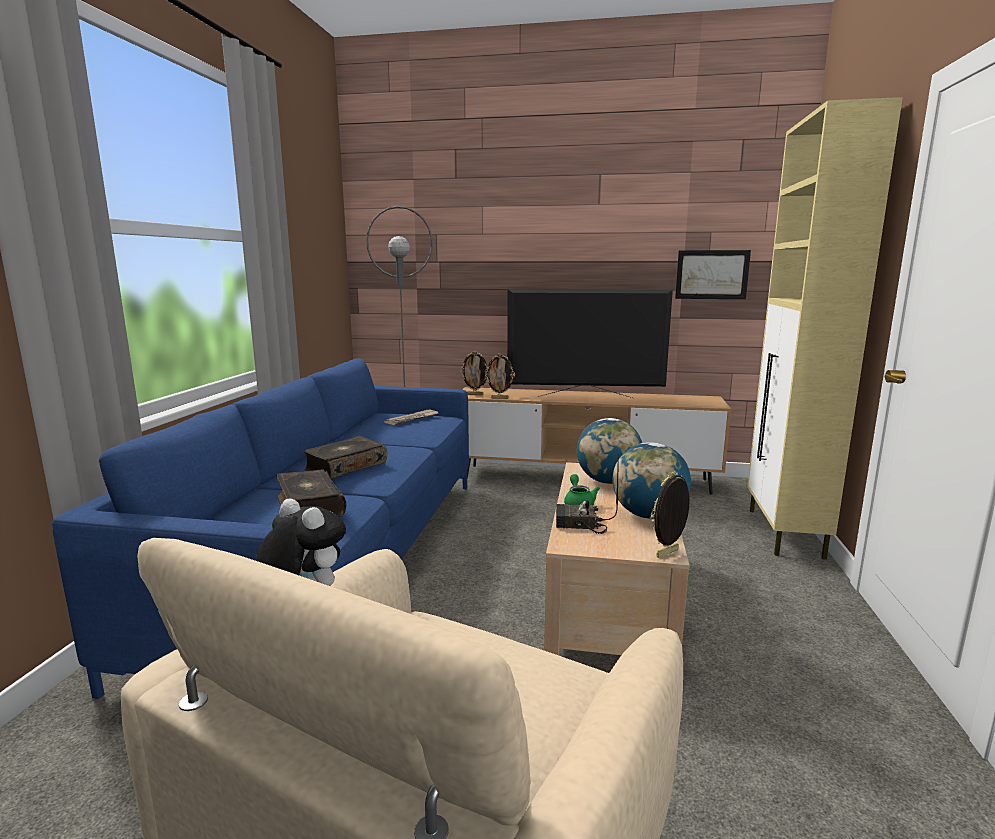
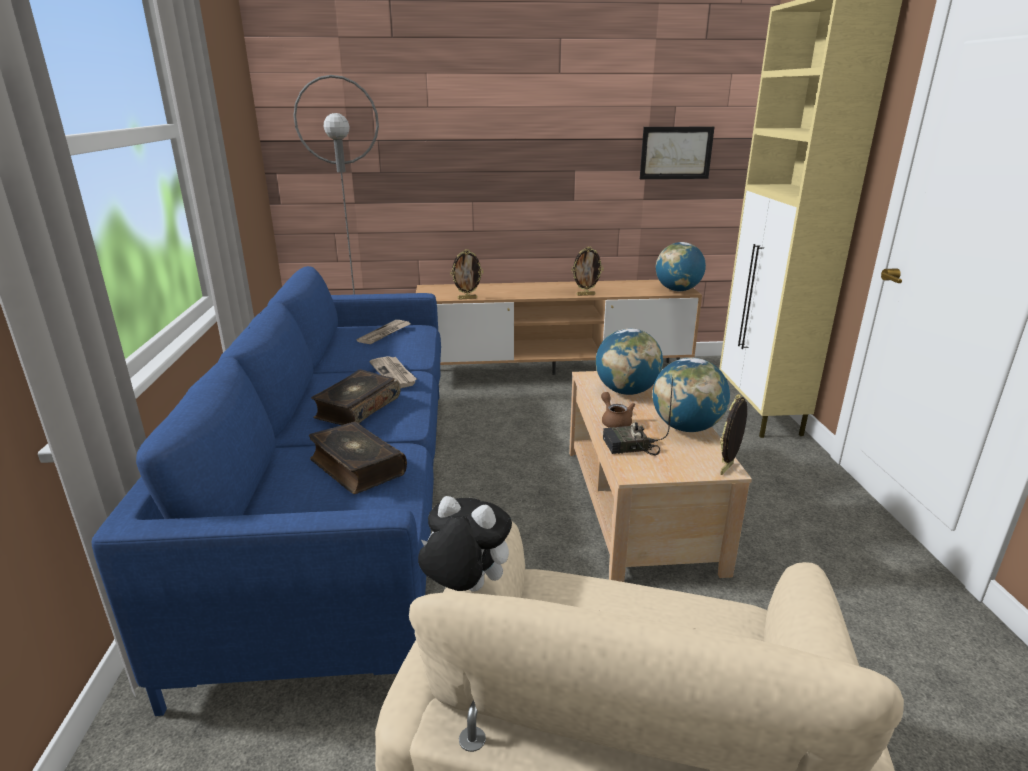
camera: 15 degrees left, 10 degrees up
(396, 446) = (394, 374): none -> newspaper
(475, 394) = (436, 295): picture frame -> picture frame (585, 295)
(579, 503) = (615, 421): green teapot -> brown teapot
(585, 397) = (554, 290): television -> none
(708, 404) = (677, 290): none -> globe

